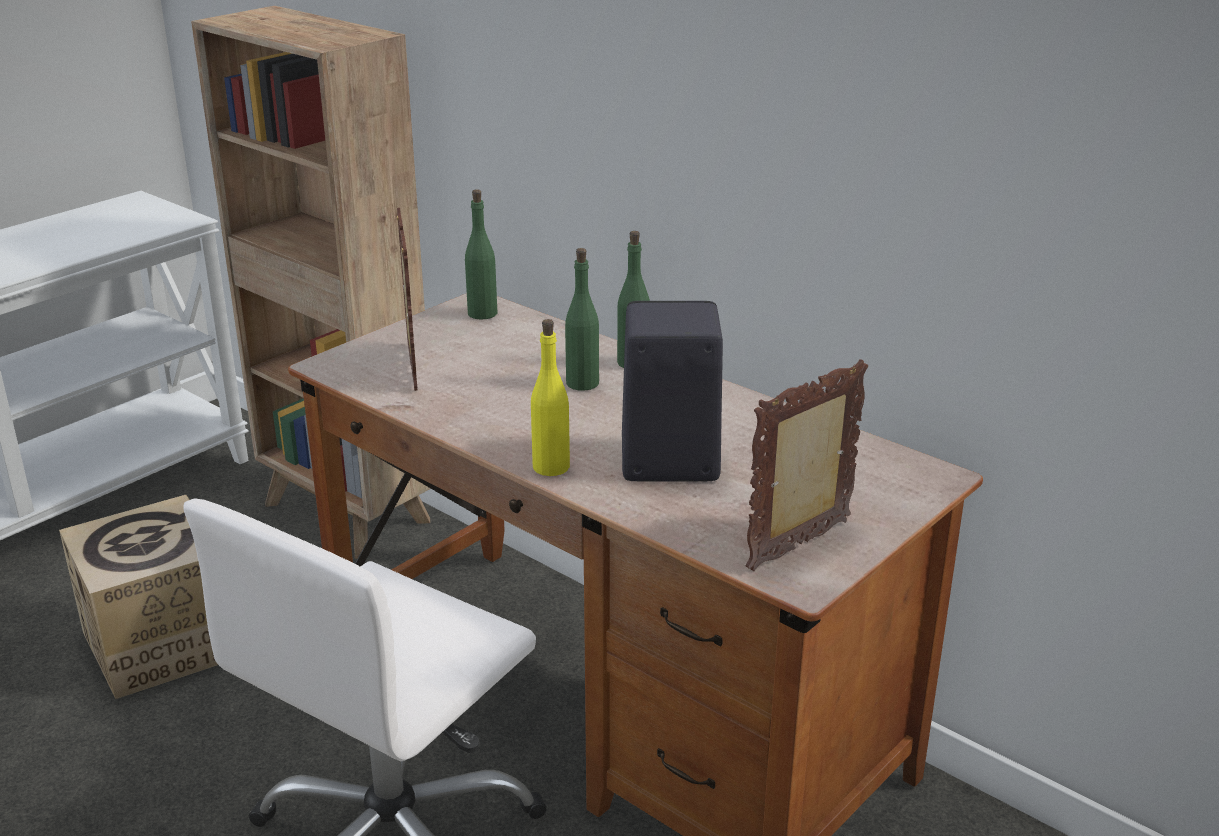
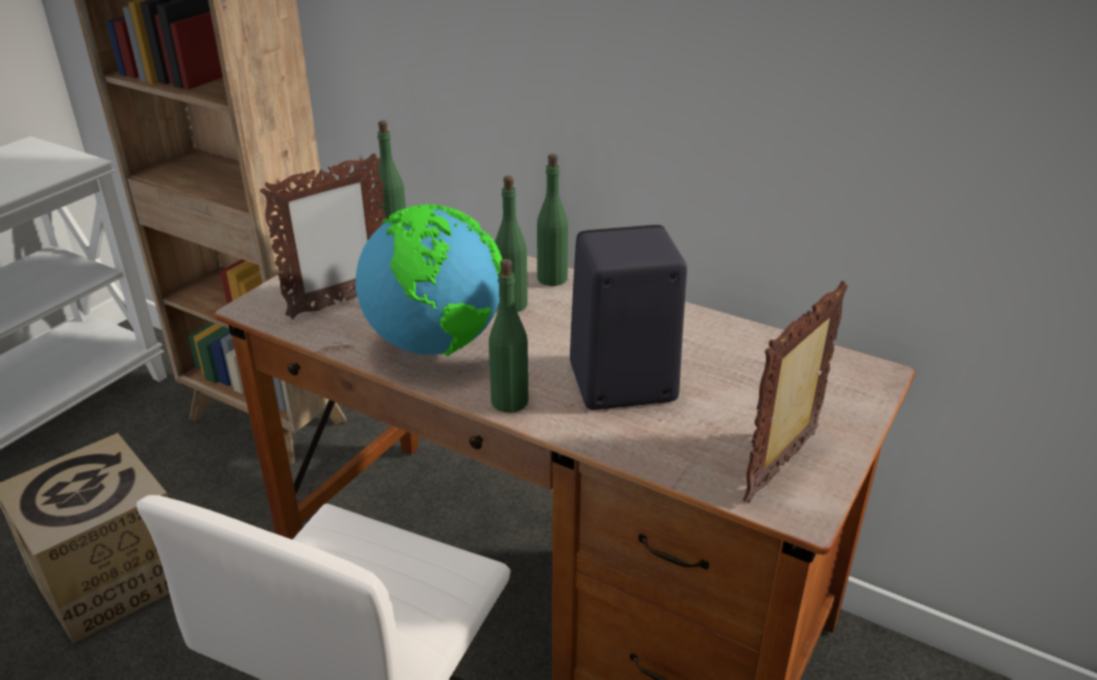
camera: 10 degrees left, 5 degrees up
(411, 367) = (340, 302): picture frame -> picture frame turned 75 degrees clockwise
(495, 412) = (436, 344): none -> globe
(551, 466) = (509, 401): yellow bottle -> green bottle

